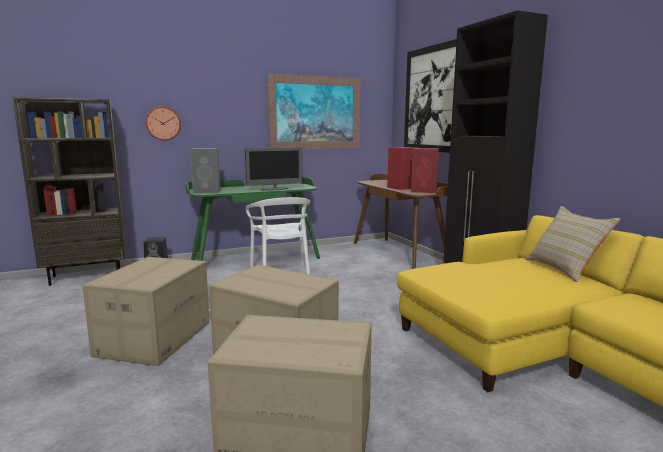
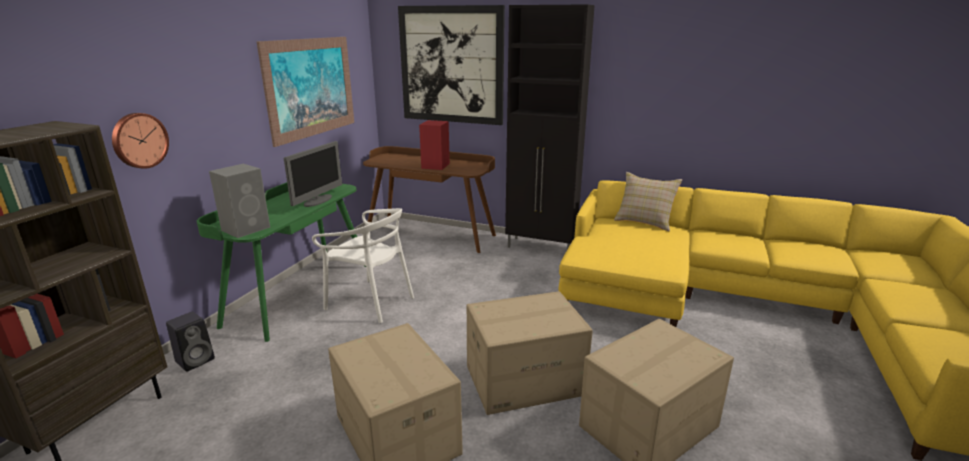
camera: 45 degrees left, 10 degrees up
(424, 191) = (466, 167): red speaker -> none

